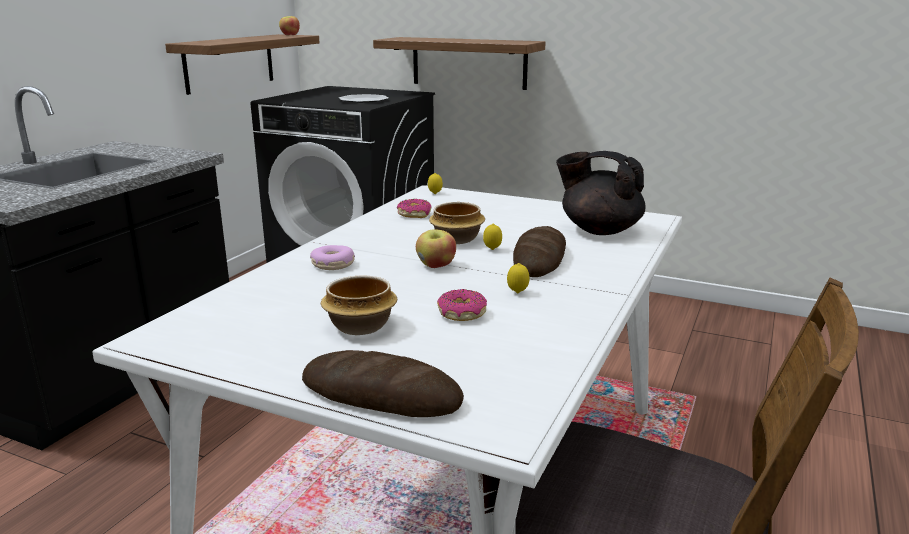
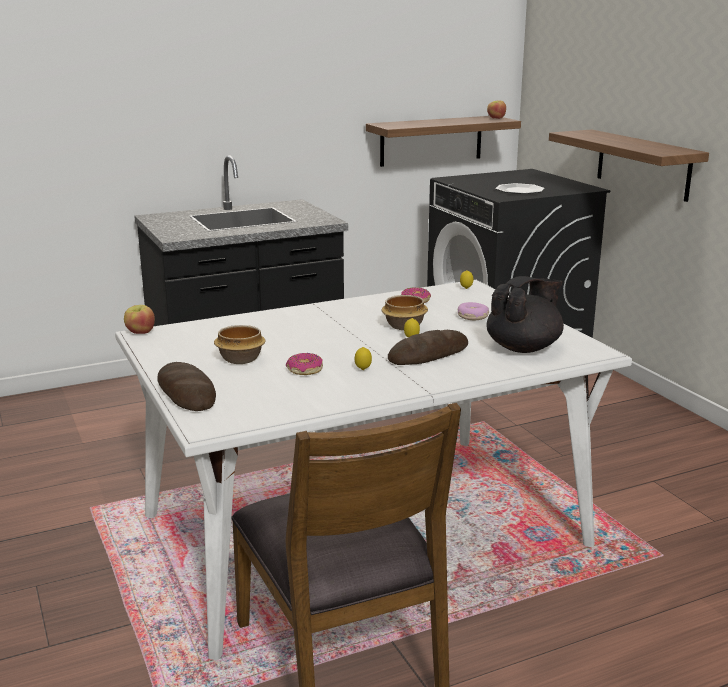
camera: 40 degrees right, 0 degrees up
(333, 265) = (295, 321): donut -> donut (472, 317)
(436, 266) = (352, 339): apple -> apple (140, 332)
(599, 230) = (524, 348): black teapot -> black teapot turned 75 degrees clockwise

